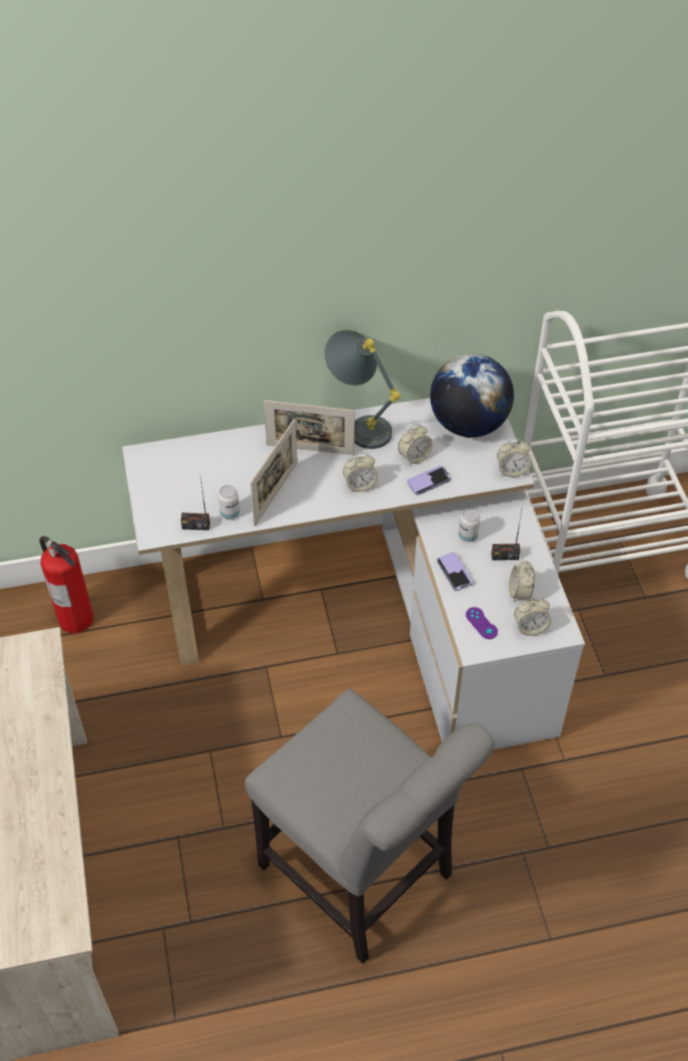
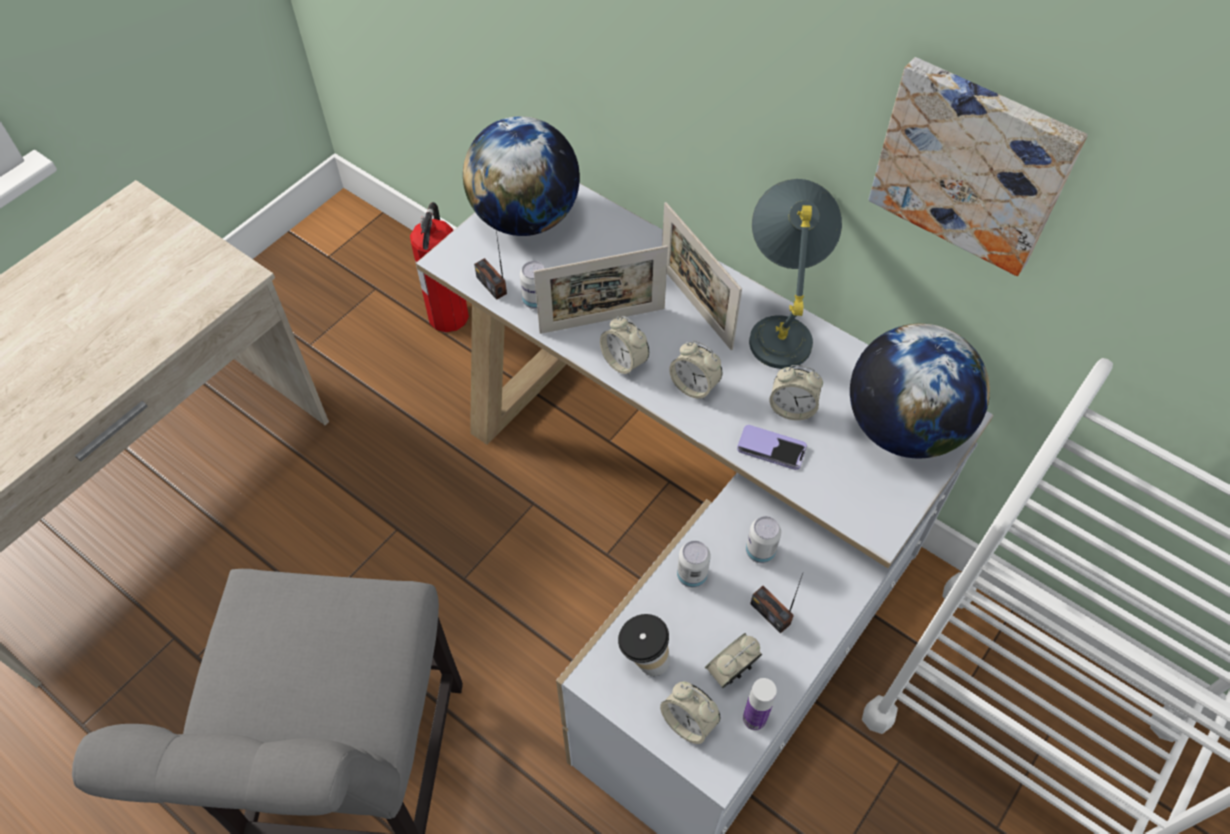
camera: 50 degrees right, 5 degrees up
(163, 480) = (525, 218): none -> globe
(435, 263) = (973, 164): none -> picture
(454, 572) = (691, 575): phone -> can
(481, 623) = (644, 659): purple game controller -> cup
(512, 470) = (883, 524): alarm clock -> alarm clock (624, 362)
(552, 600) = (754, 718): none -> bottle

